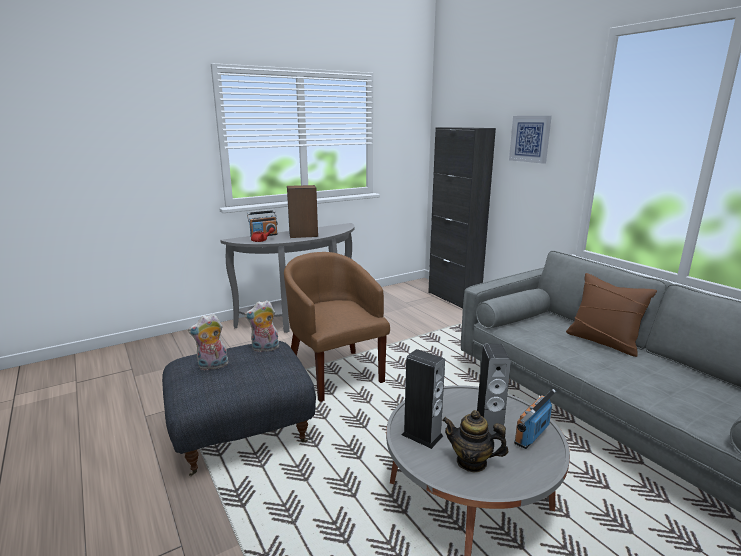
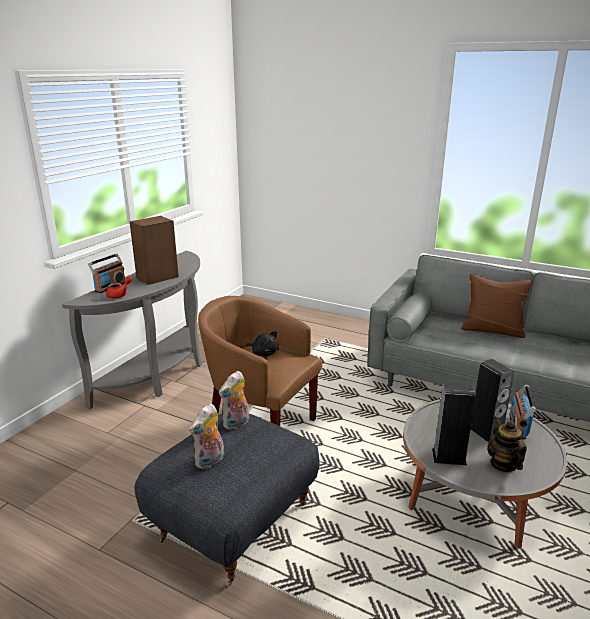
camera: 30 degrees left, 5 degrees up
(341, 306) = (264, 353): none -> black plush toy
(453, 298) = (293, 311): black cabinet -> none
(471, 462) = (503, 464): teapot -> teapot turned 90 degrees clockwise
(530, 139) = (369, 143): picture -> none

